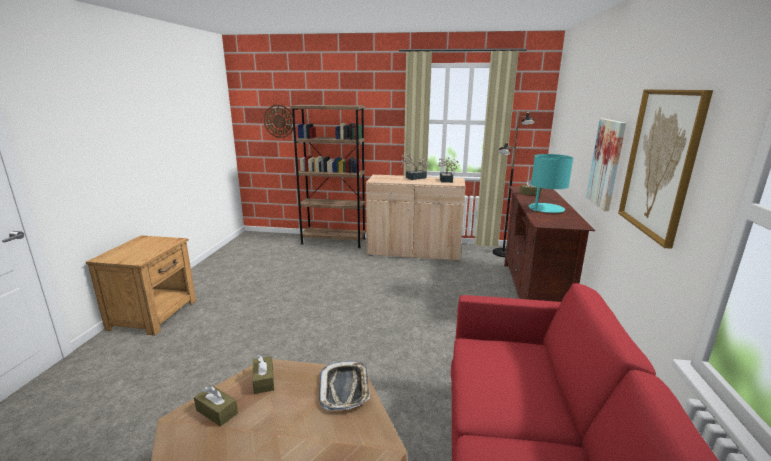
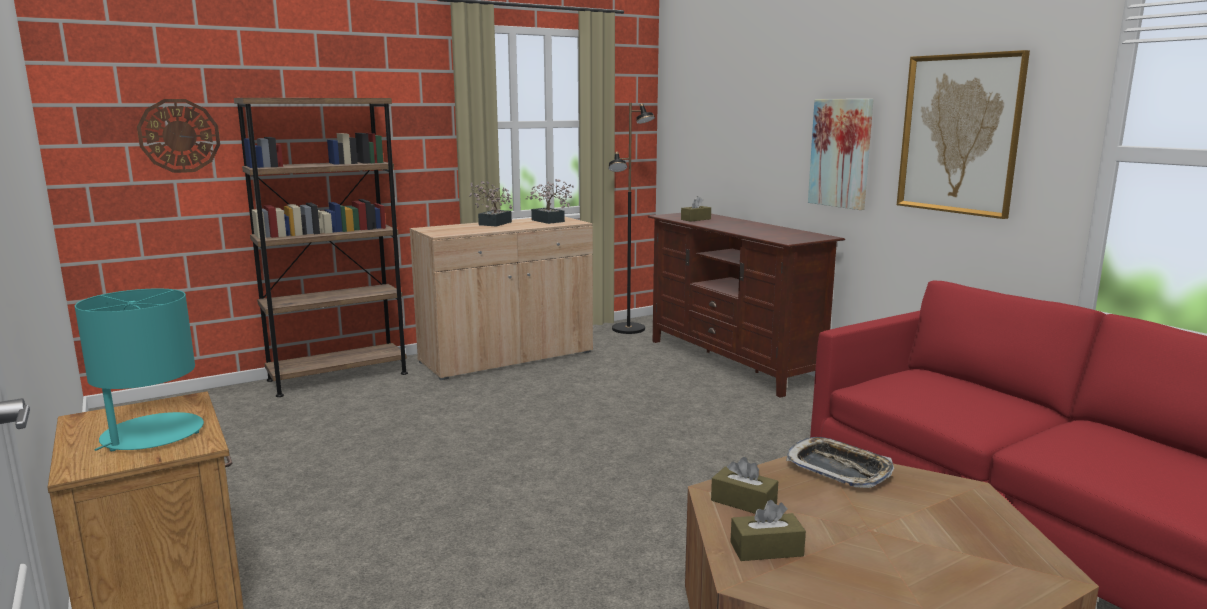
camera: 40 degrees left, 5 degrees down
(545, 209) = (754, 229): turquoise table lamp -> turquoise table lamp (151, 434)

